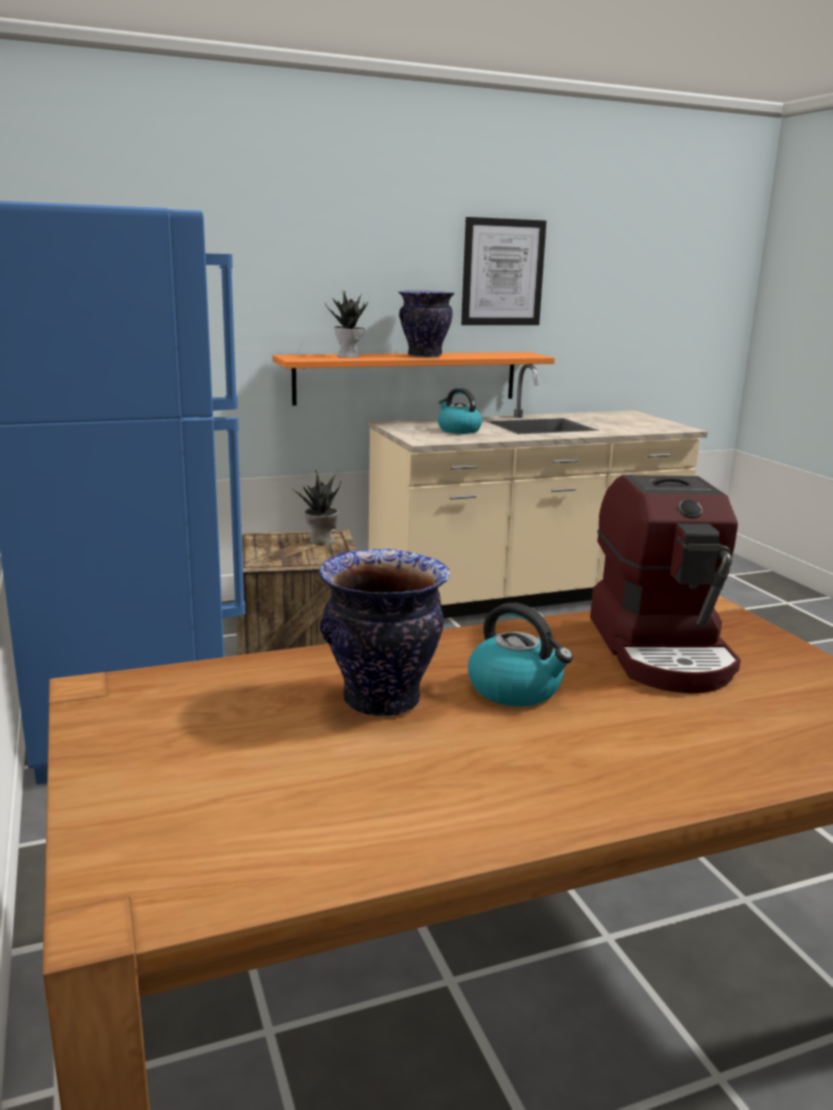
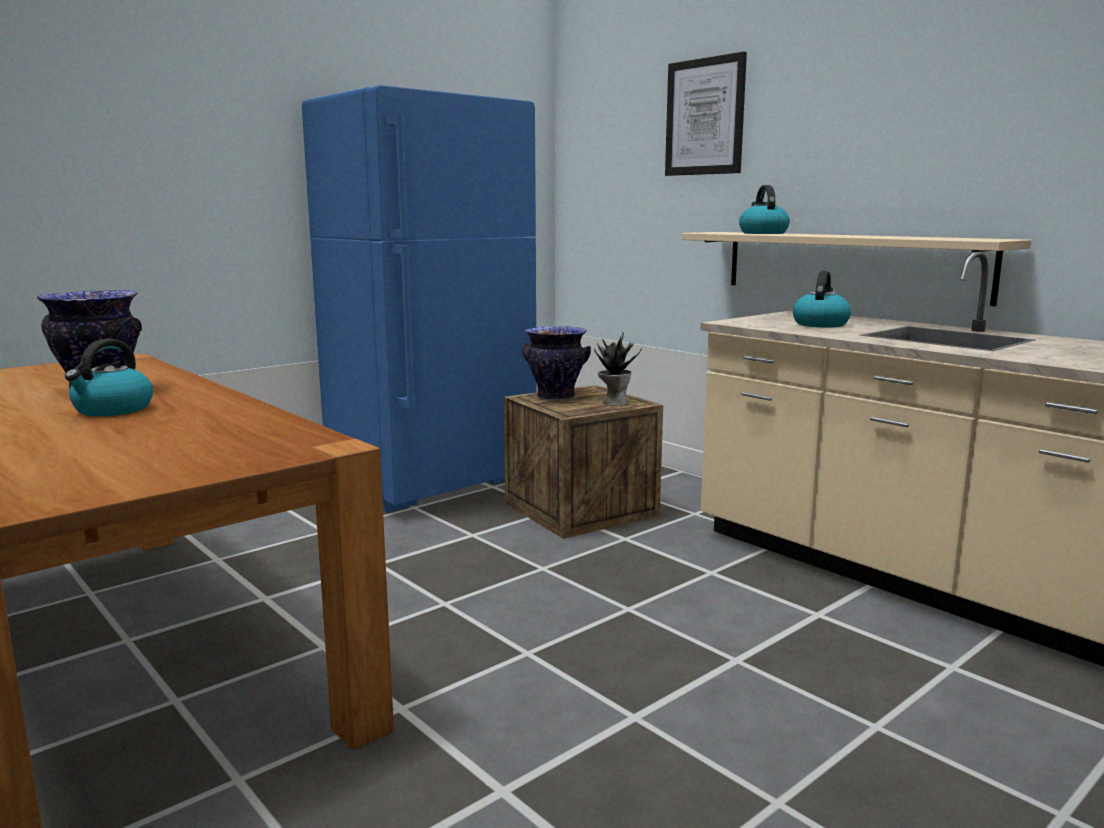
camera: 70 degrees right, 5 degrees down
(349, 356) = (762, 233): potted plant -> kettle
(407, 377) = (850, 264): orange shelf -> beige shelf
(424, 356) = (838, 235): vase -> vase (556, 397)
(502, 272) = (991, 125): picture -> picture (705, 117)
(662, 649) = (198, 436): coffee machine -> none

